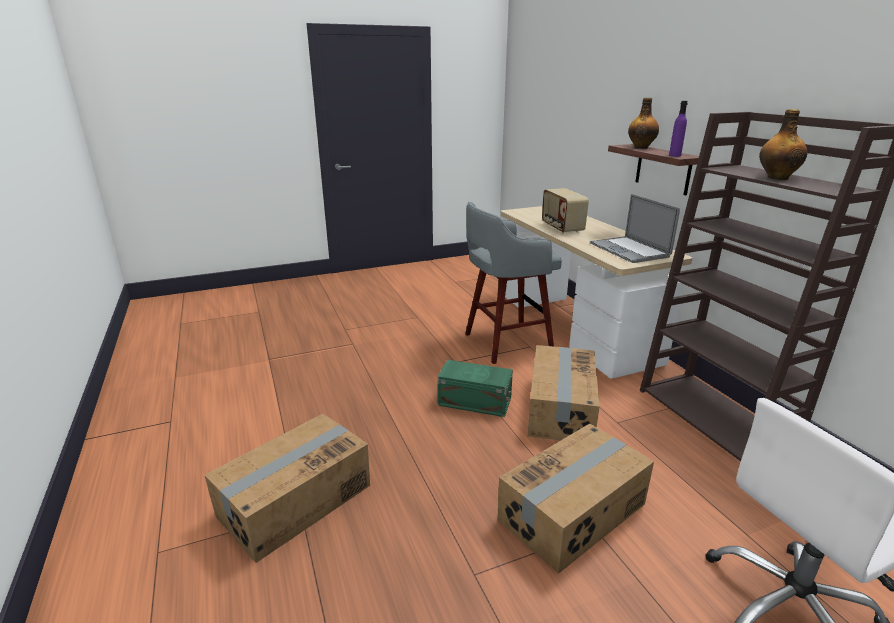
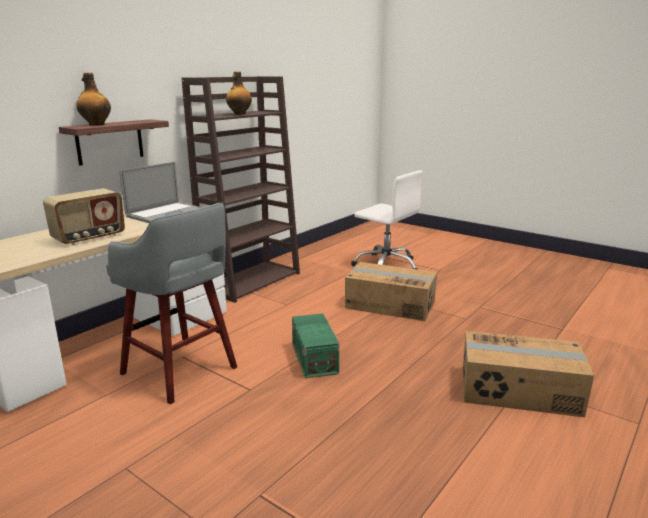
camera: 120 degrees left, 5 degrees down
(560, 409) = (289, 324): cardboard box -> none
(674, 155) = (149, 121): purple bottle -> none

